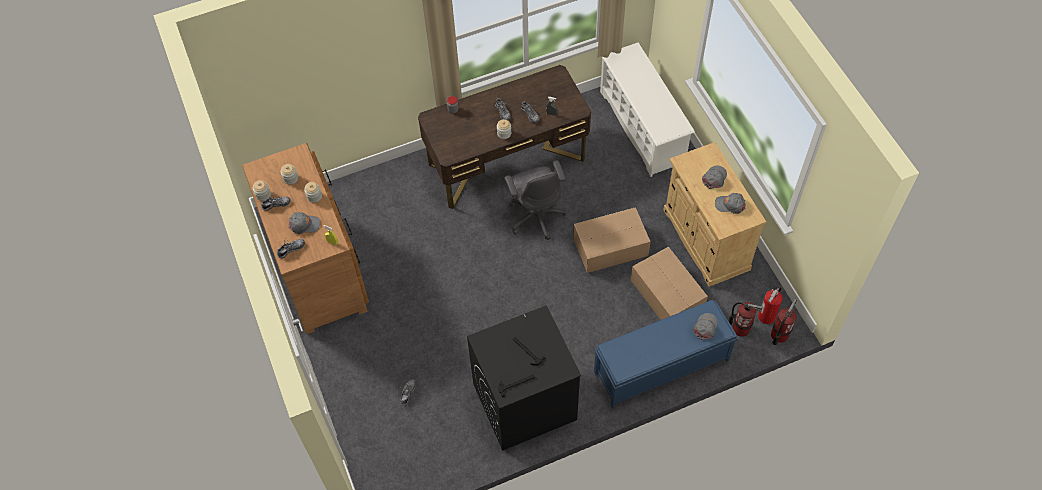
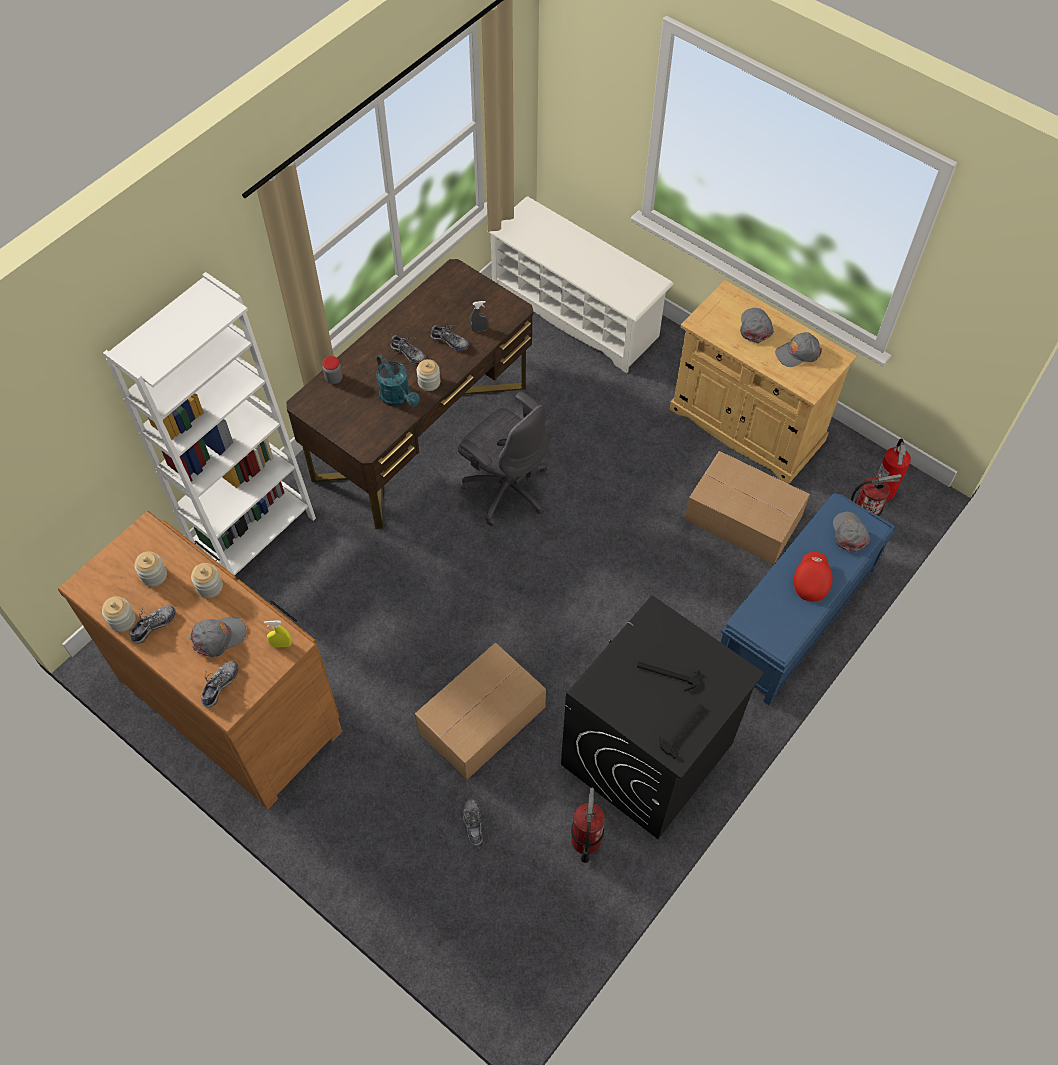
camera: 30 degrees left, 0 degrees up
(381, 183) = (255, 536): none -> white bookcase
(481, 136) = (398, 398): none -> turquoise watering can
(611, 247) = (633, 486): cardboard box -> cardboard box (483, 719)
(663, 344) = (810, 581): none -> red cap
(779, 335) = (912, 507): fire extinguisher -> fire extinguisher (585, 840)

